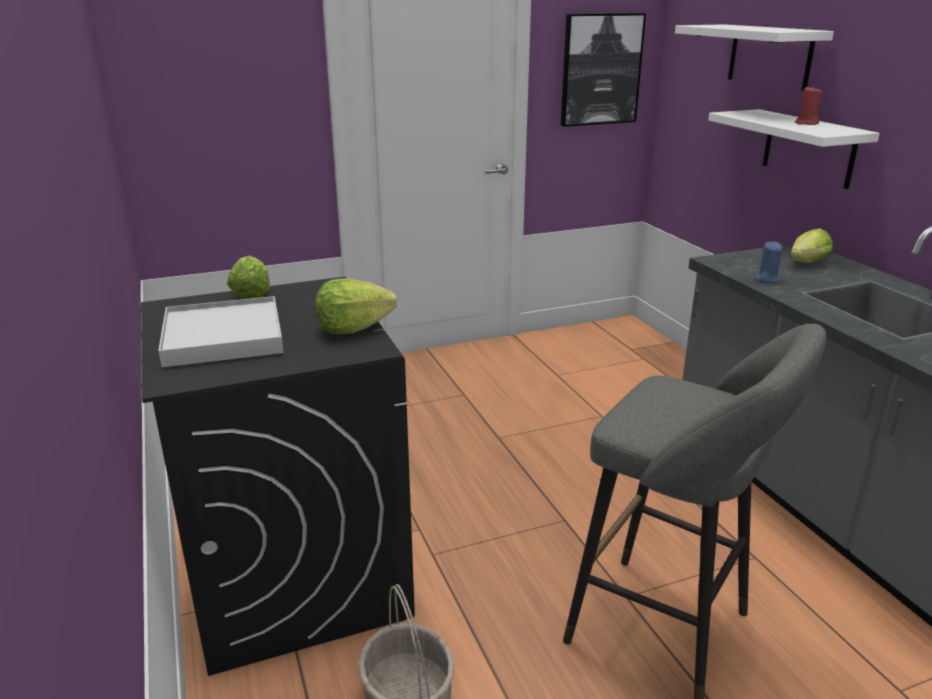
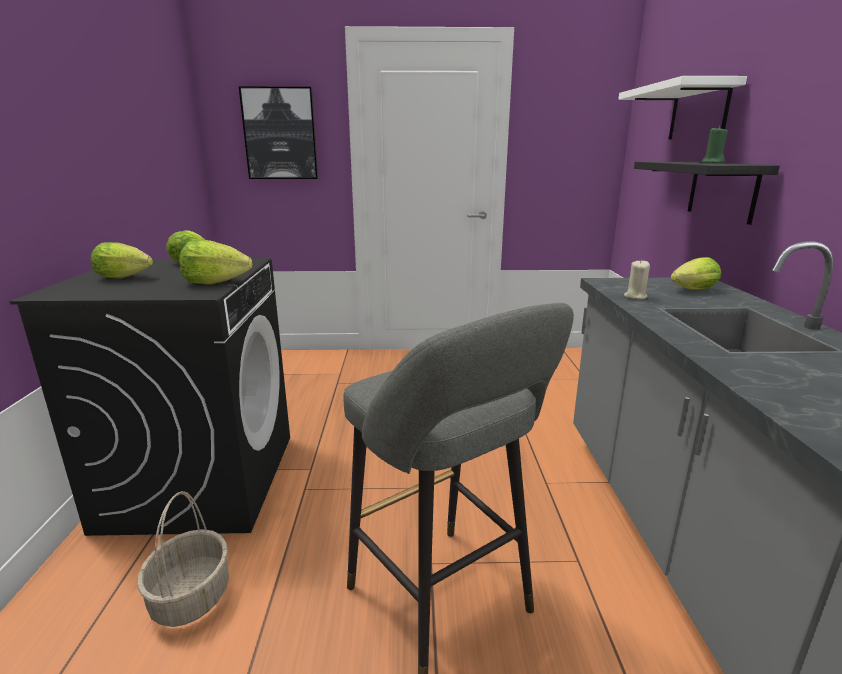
camera: 20 degrees right, 5 degrees down
(223, 337) = (127, 277): white tray -> lettuce
(600, 70) = (572, 140): picture -> picture (280, 134)
(766, 279) = (635, 296): blue candle -> beige candle
(806, 123) = (712, 162): red candle -> green candle
(808, 148) = (722, 190): white shelf -> black shelf

